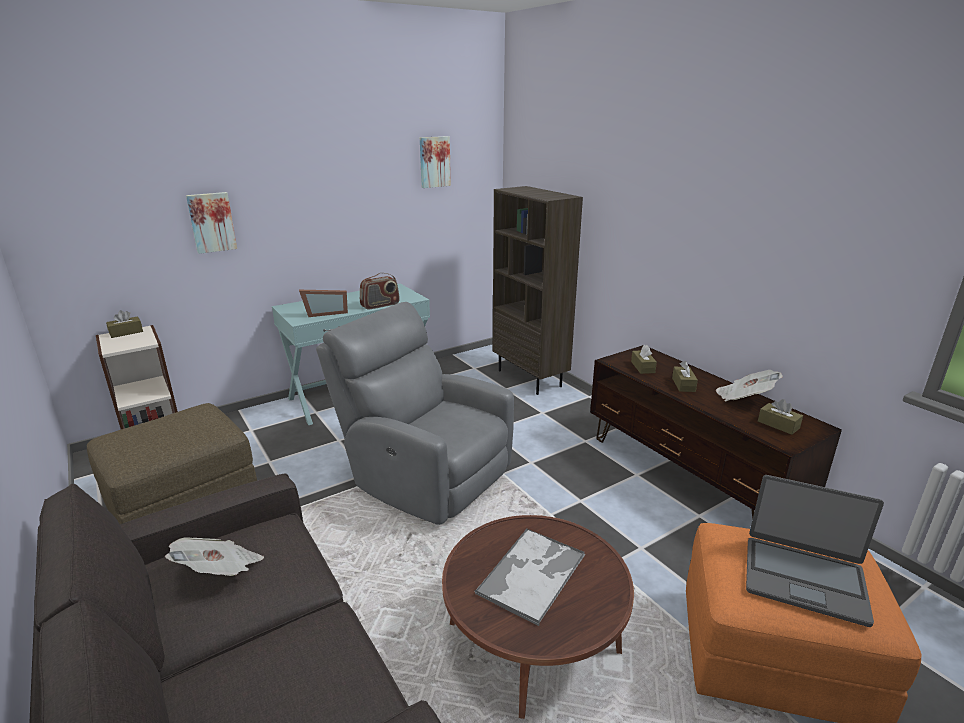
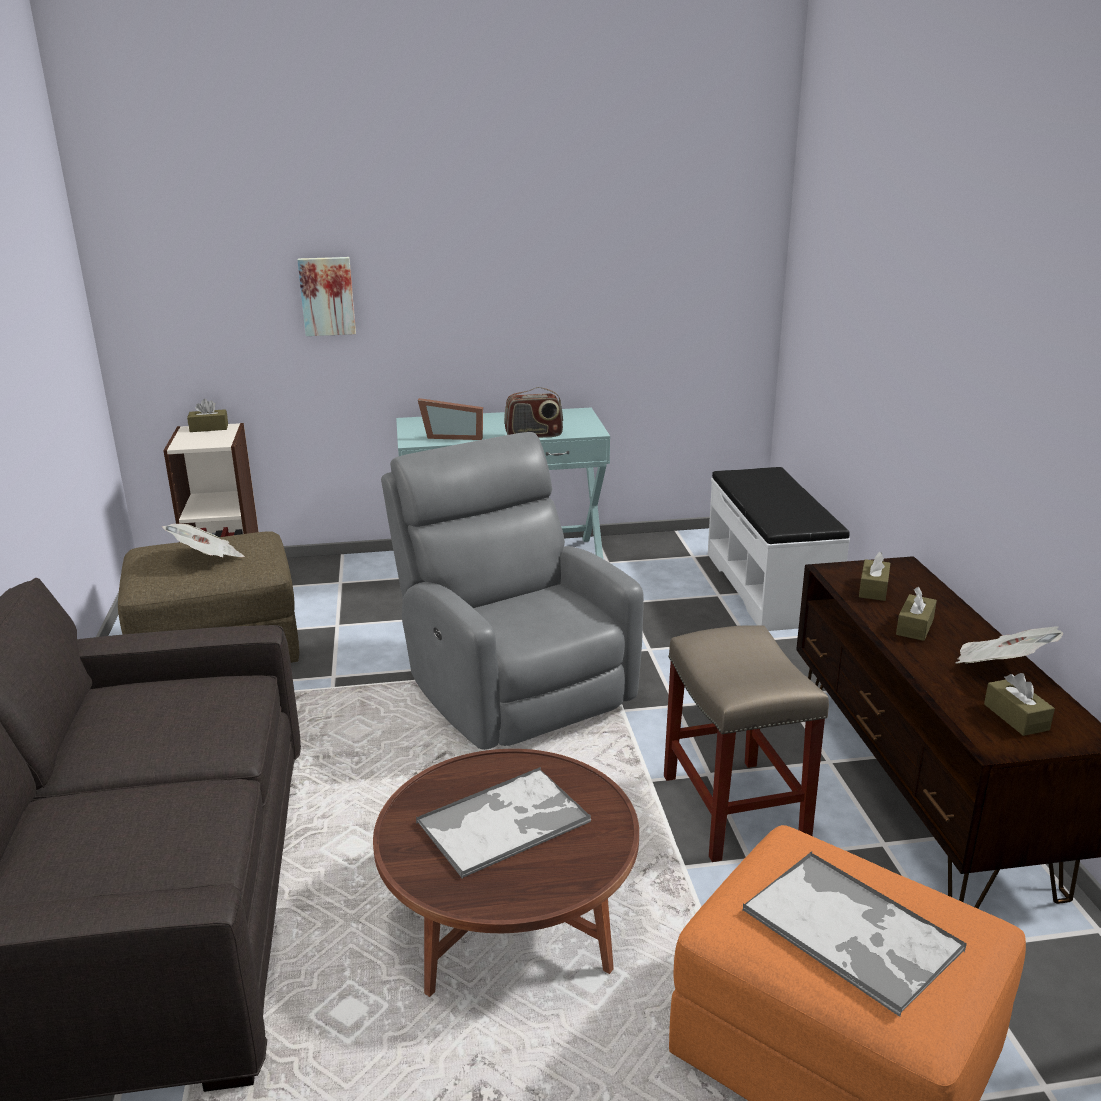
camera: 25 degrees right, 0 degrees up
(220, 572) = (152, 712): newspaper -> newspaper (207, 558)
(434, 162) = (663, 225): picture -> none
(530, 378) = (770, 587): brown bookcase -> white bench
(611, 519) = (735, 810): none -> beige stool
(804, 579) = (852, 931): laptop -> tray

